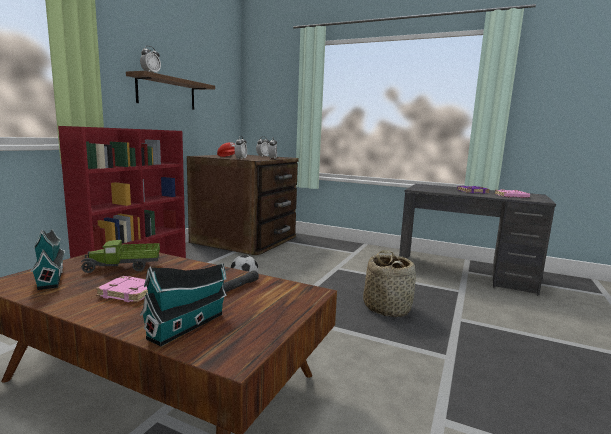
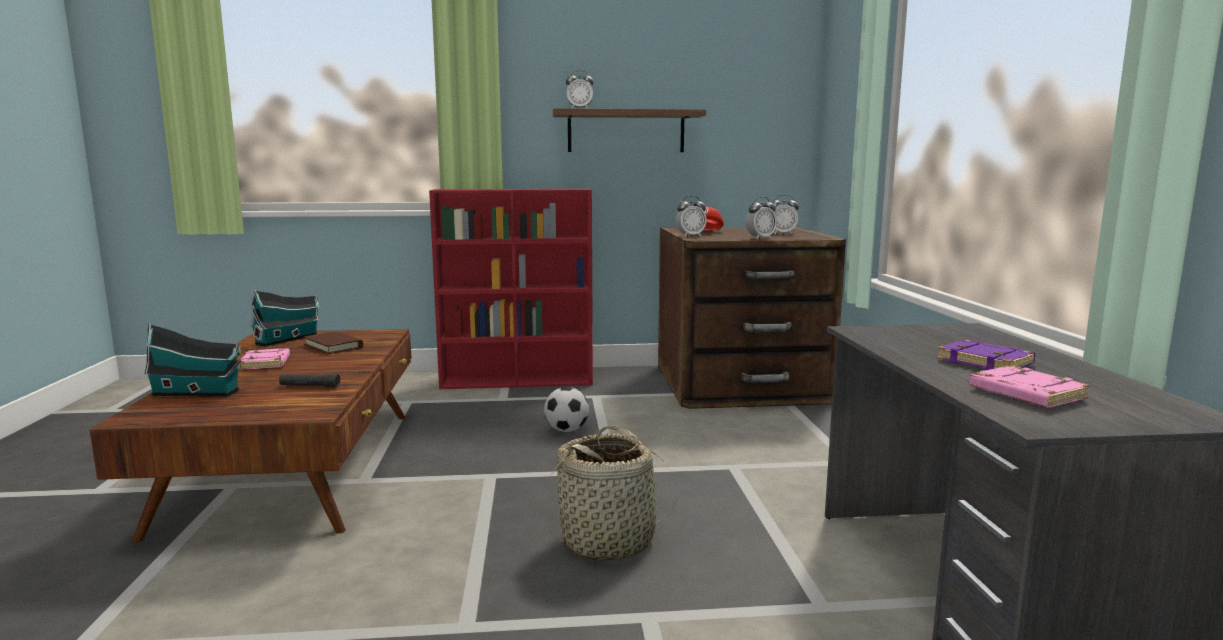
camera: 60 degrees right, 0 degrees up
(123, 267) = (333, 346): toy truck -> brown book

